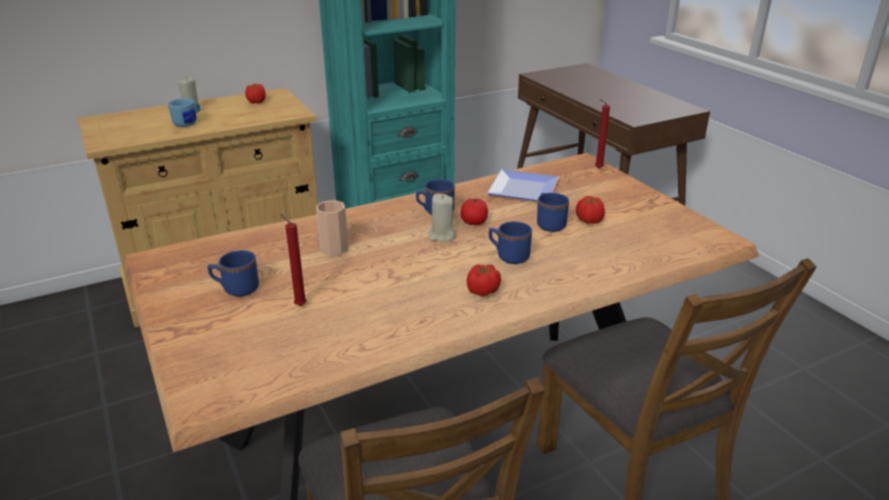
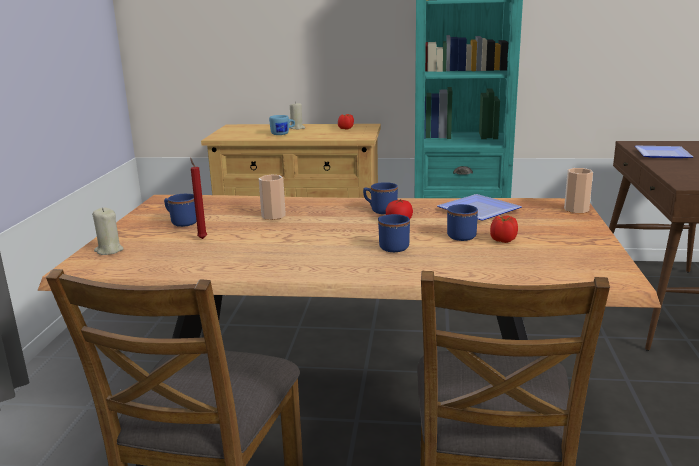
camera: 35 degrees right, 10 degrees down
(442, 236) = (360, 224): beige candle -> beige candle (109, 250)
(482, 291) = (334, 261): tomato -> none
(573, 85) = (660, 154): none -> plate
(597, 168) = (576, 209): red candle -> cup

